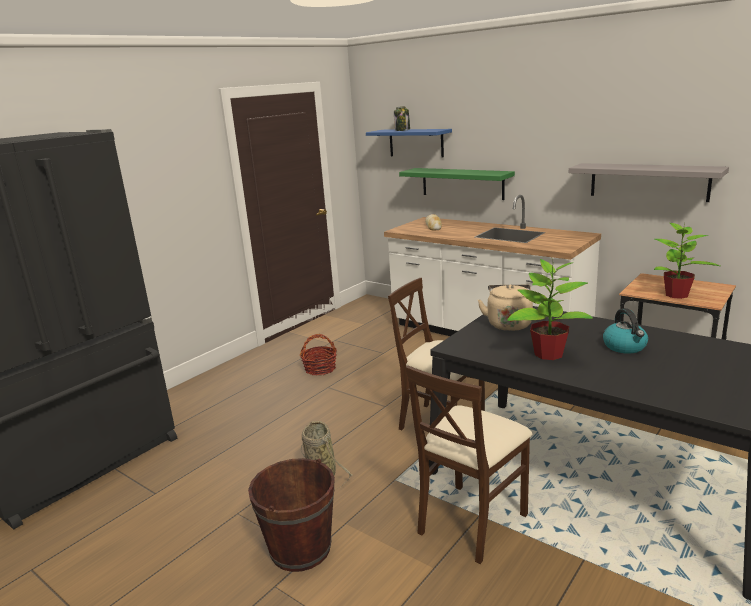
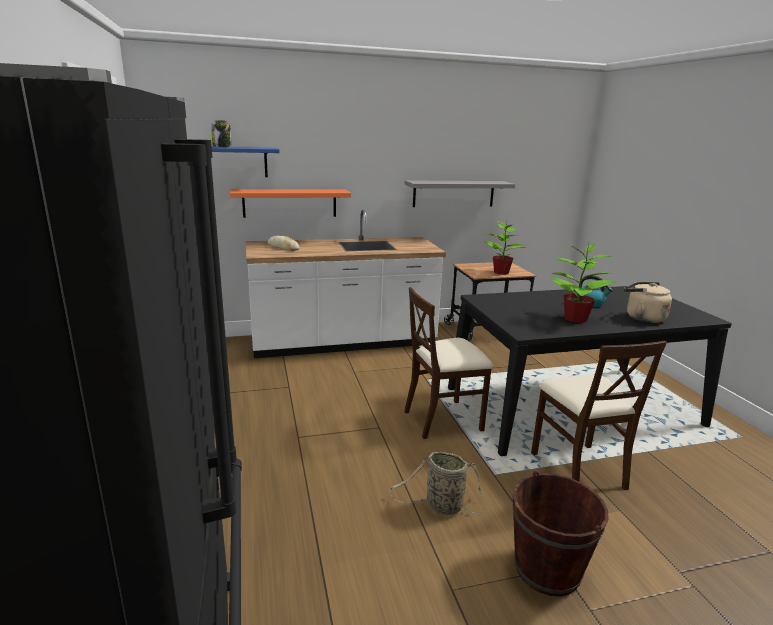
camera: 55 degrees left, 0 degrees up
(320, 369) = (255, 425): basket -> none
(462, 183) = (290, 203): green shelf -> orange shelf
(508, 324) = (507, 308): beige kettle -> beige kettle (642, 317)

